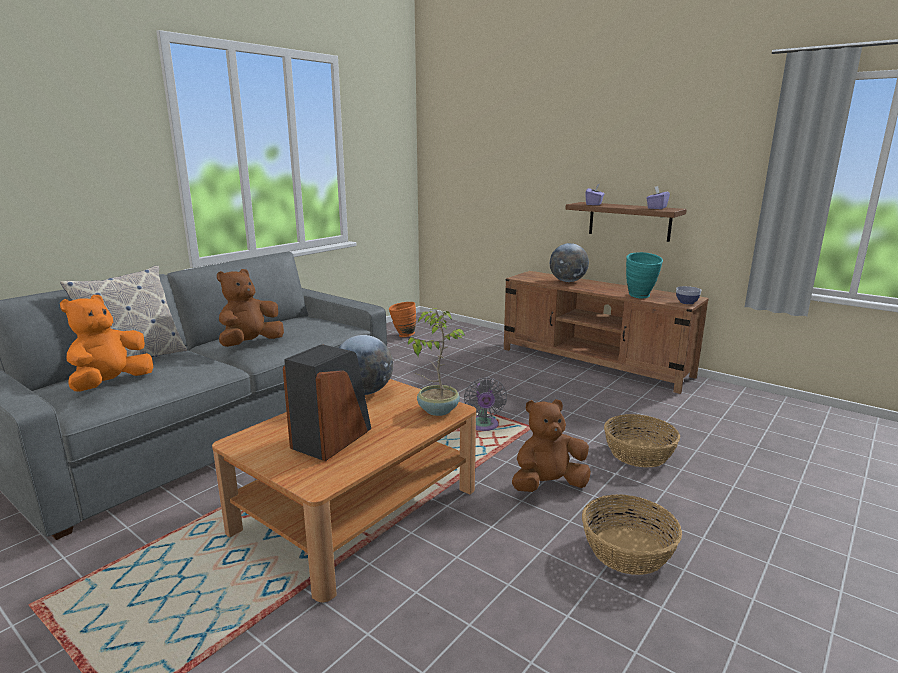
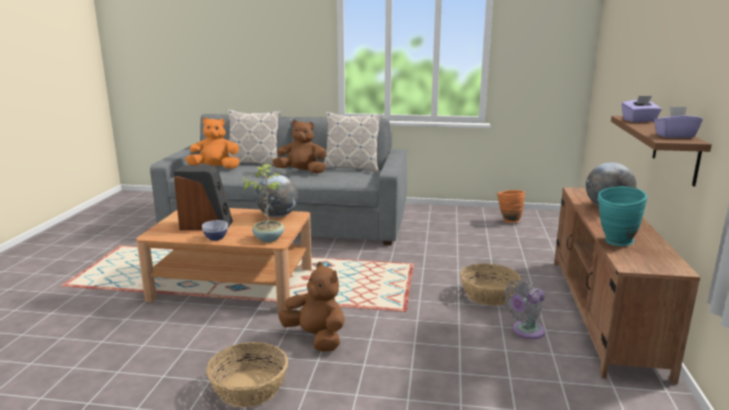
camera: 60 degrees right, 0 degrees up
(285, 322) = (351, 168): none -> pillow
(483, 426) = (382, 292): grey fan -> grey fan (525, 331)
(639, 453) = (415, 371): basket -> basket (489, 295)
(687, 302) = (643, 266): bowl -> bowl (216, 238)

